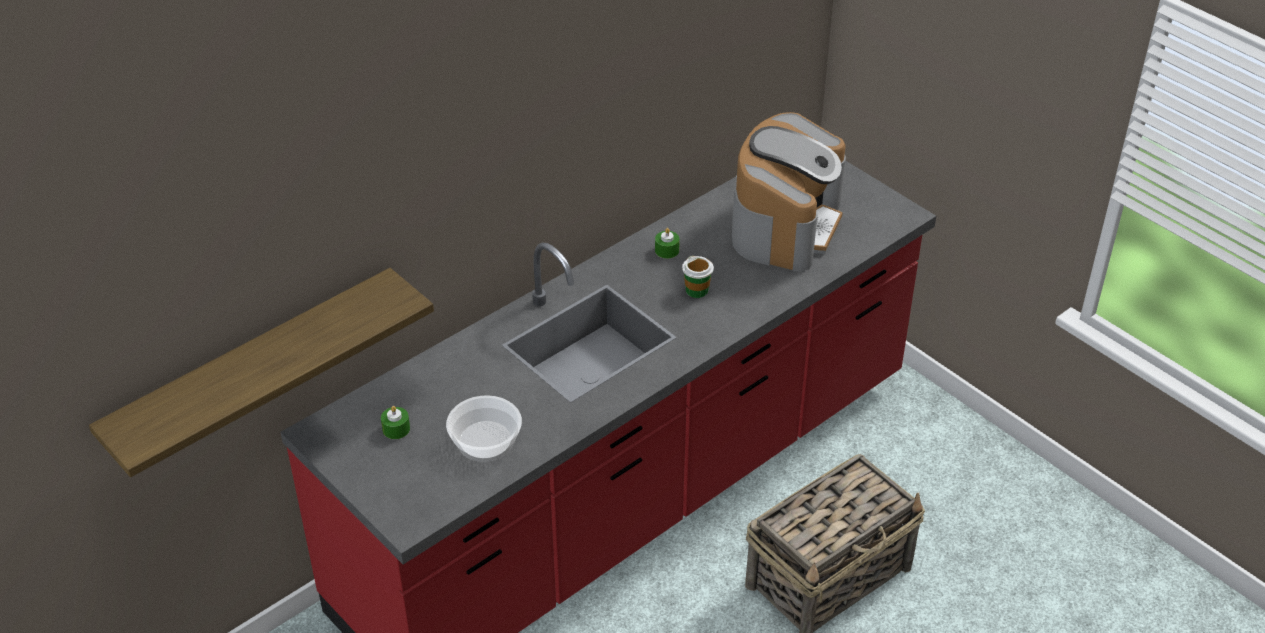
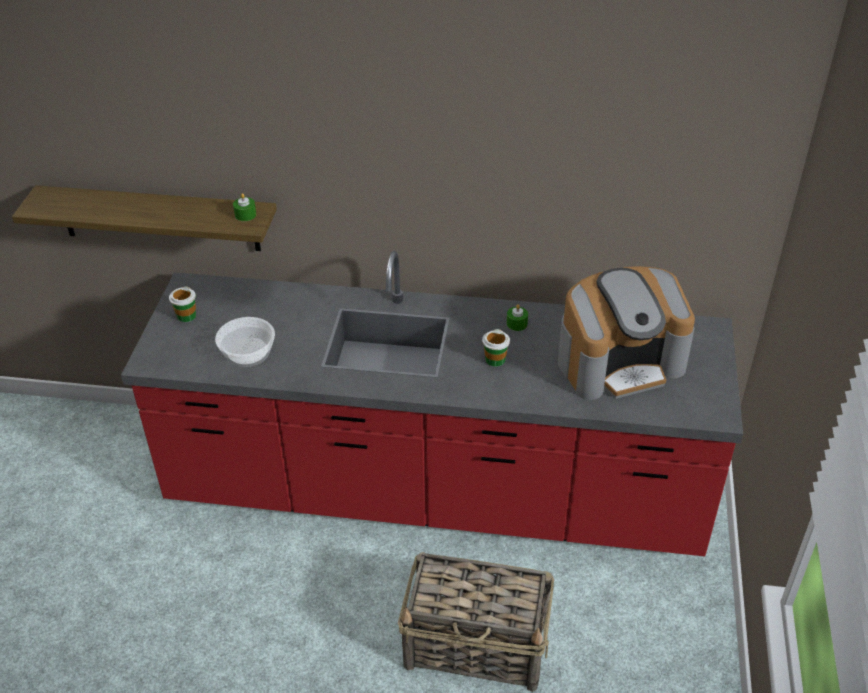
camera: 50 degrees right, 0 degrees up
(369, 458) = (186, 316): none -> cup
(396, 429) = (220, 311): green candle -> green candle (245, 215)

